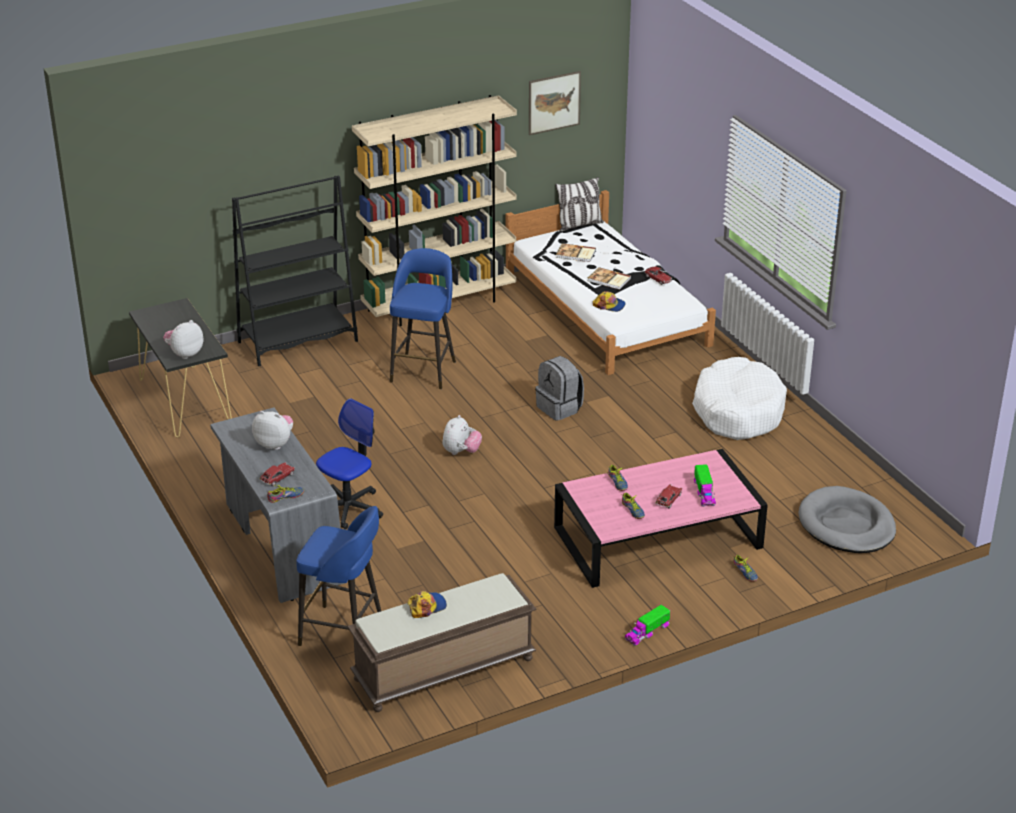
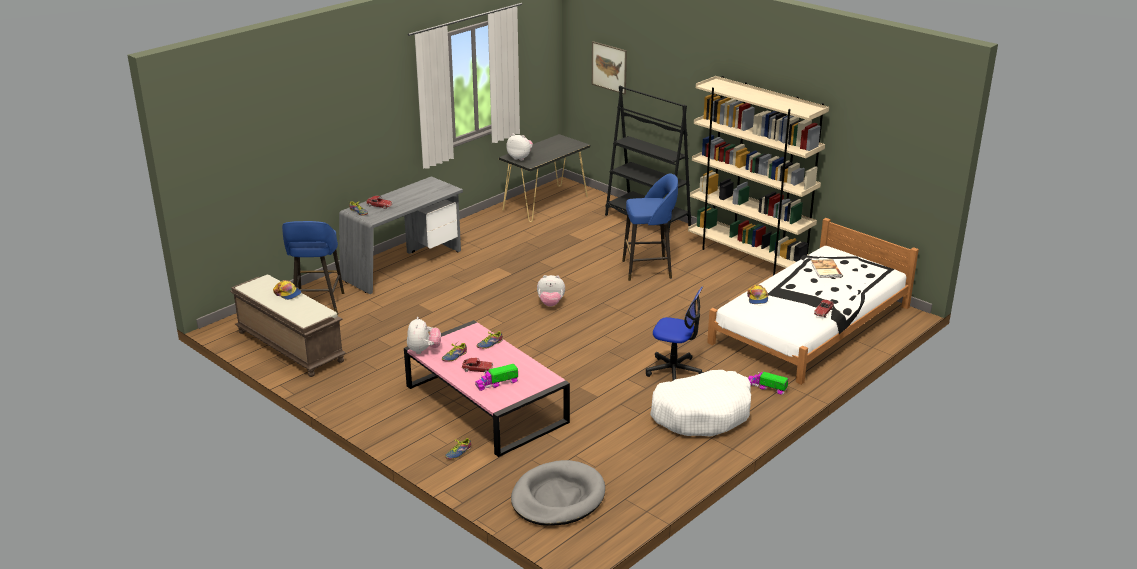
camera: 70 degrees right, 5 degrees down
(275, 444) = (418, 197): plush toy -> plush toy (424, 350)
(349, 508) = (456, 279): office chair -> office chair (674, 371)
(554, 102) = (882, 140): picture -> picture (609, 67)
(560, 408) = (640, 331): grey backpack -> none
(579, 225) = (880, 264): pillow -> none
(609, 280) = (798, 291): book -> none
(647, 632) = (360, 419): toy truck -> toy truck (766, 387)

